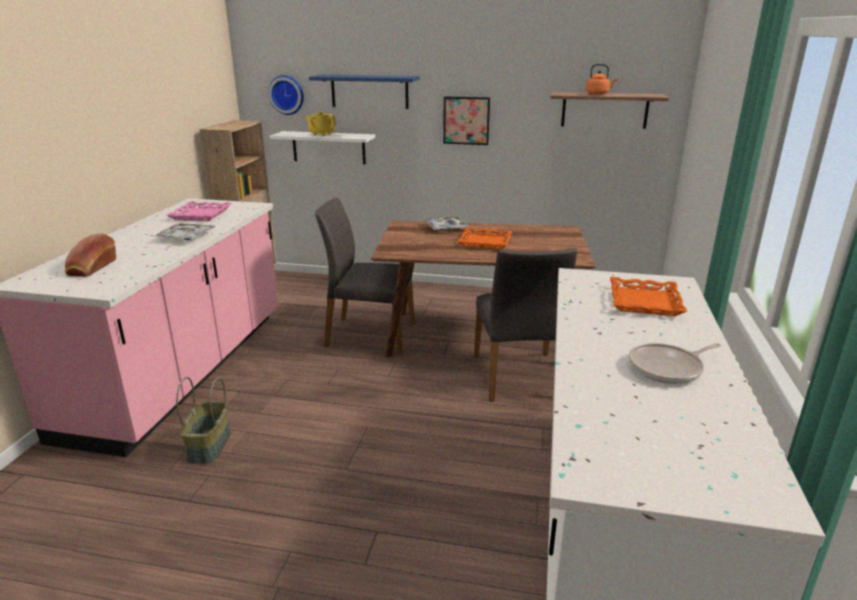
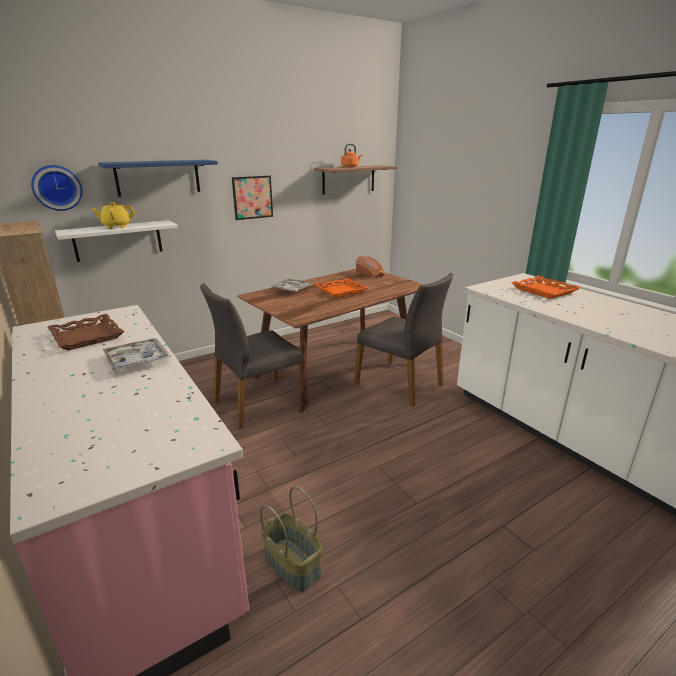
camera: 45 degrees left, 0 degrees up
(91, 268) = (112, 433): bread -> bread (370, 274)
(200, 215) = (86, 336): pink tray -> brown tray
(668, 368) = (637, 317): frying pan -> none

